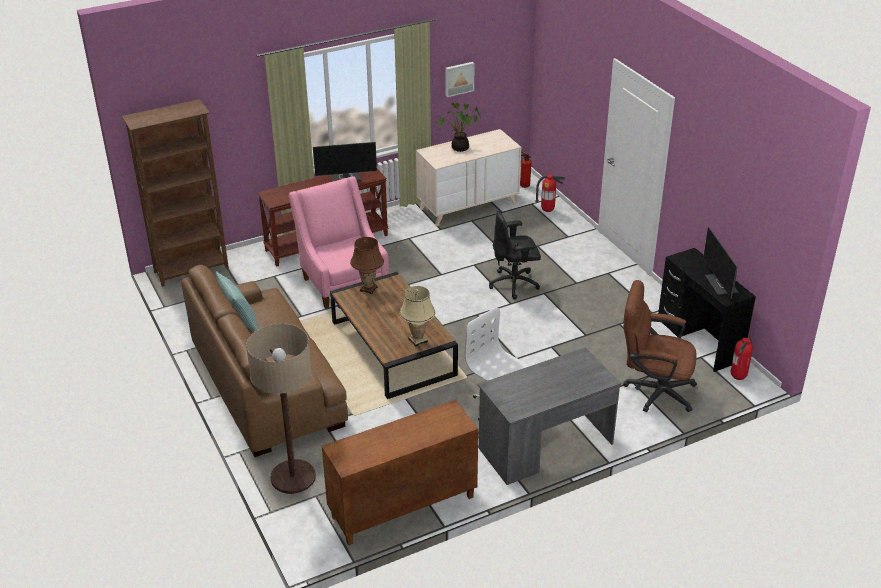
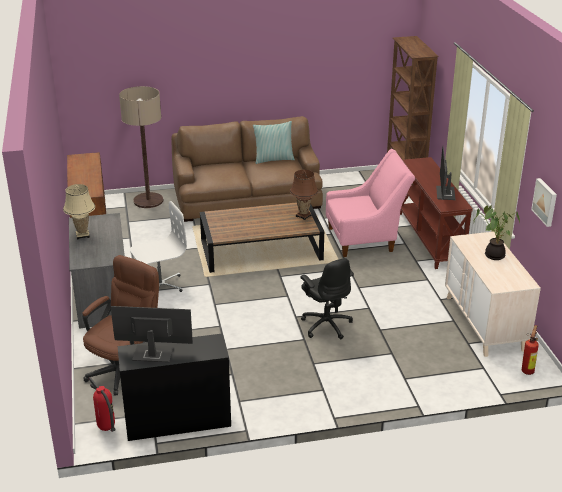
camera: 105 degrees right, 5 degrees down
(417, 340) = (222, 227): beige table lamp -> beige table lamp (83, 235)
(514, 284) = (326, 325): black office chair -> black office chair turned 150 degrees clockwise
(548, 210) = (465, 376): fire extinguisher -> none

